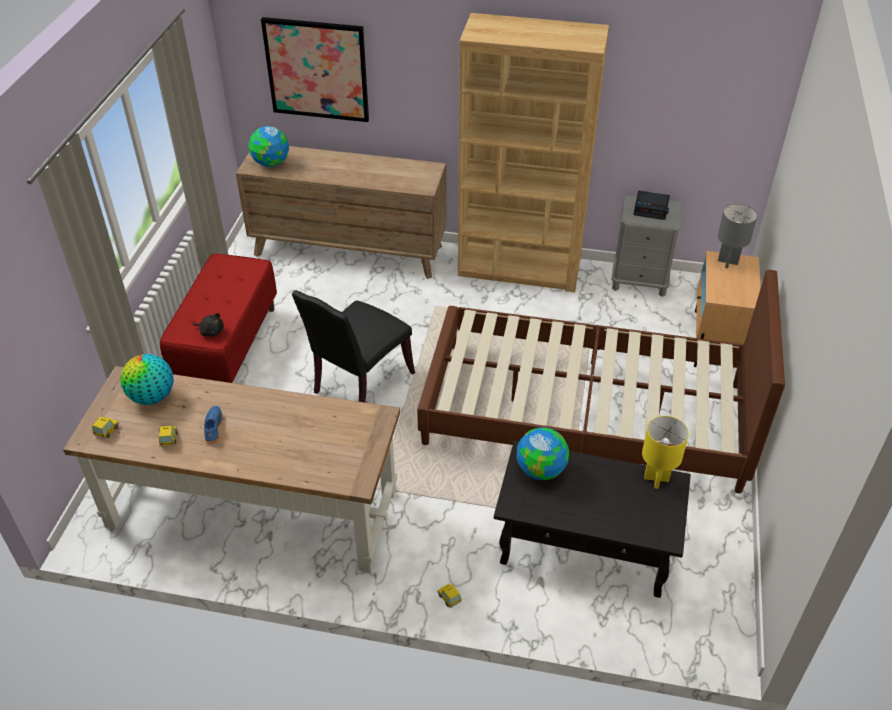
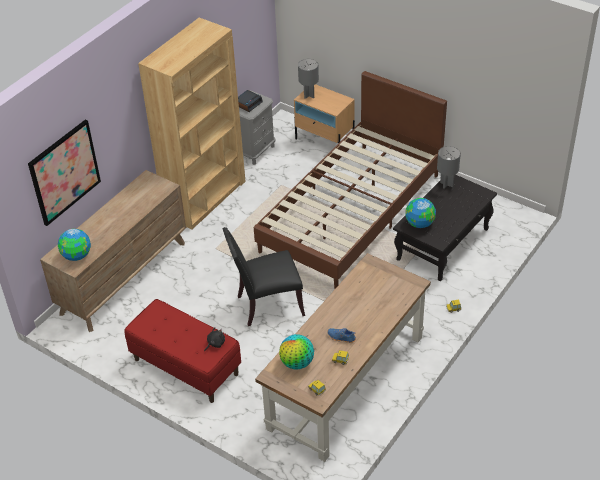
camera: 65 degrees left, 0 degrees up
(359, 384) = (267, 305): black chair -> black chair turned 105 degrees clockwise
(656, 479) = (447, 184): yellow table lamp -> grey table lamp

